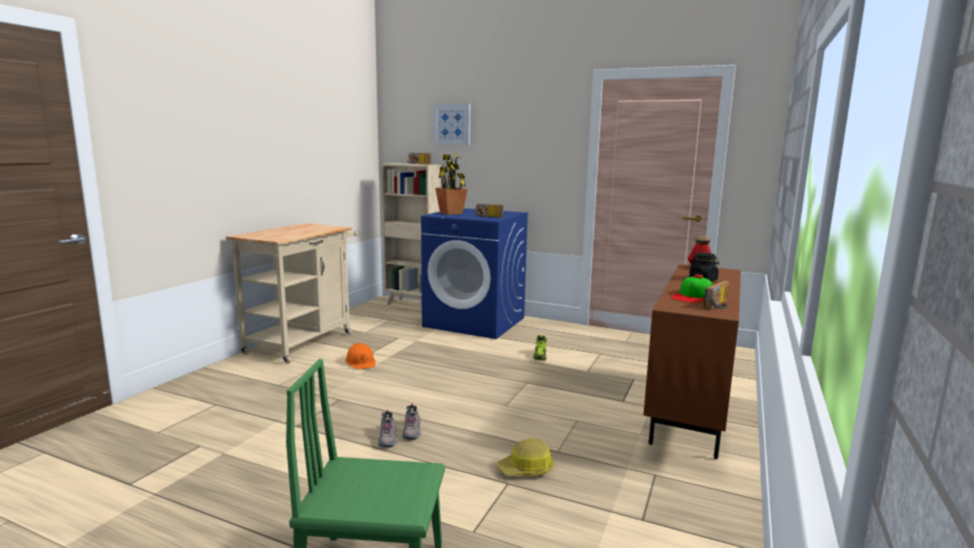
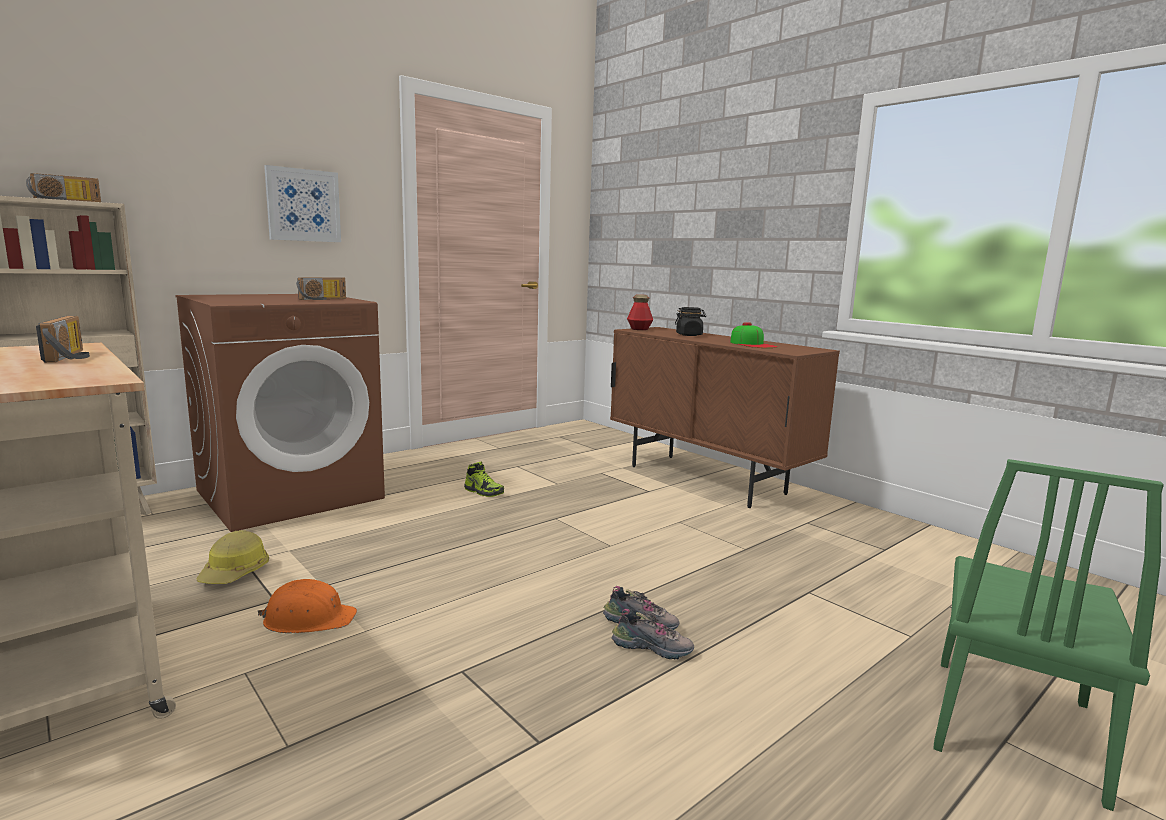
camera: 65 degrees left, 0 degrees up
(451, 213) = (236, 300): potted plant -> none
(452, 124) = (133, 122): picture -> picture (303, 205)
(475, 322) = (291, 494): blue washing machine -> brown washing machine
(527, 469) = (780, 574): hard hat -> hard hat (235, 572)
(719, 305) = (789, 345): radio -> radio (73, 356)

